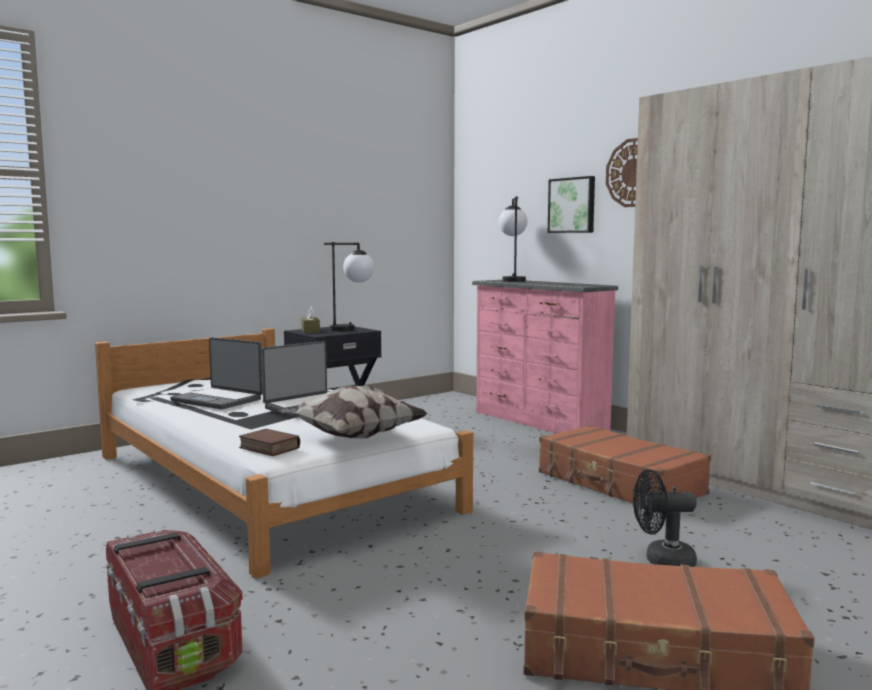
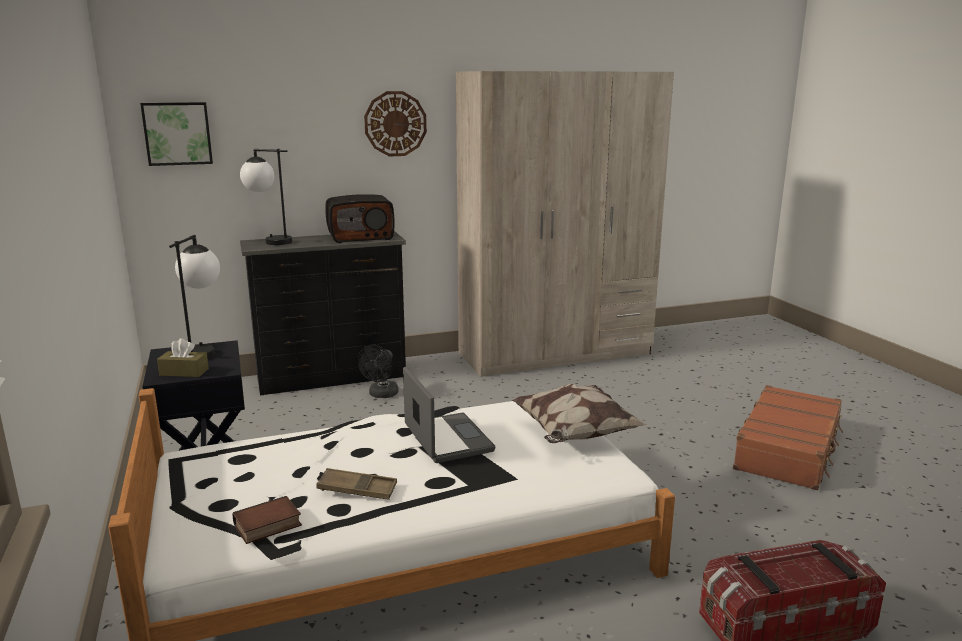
camera: 70 degrees left, 10 degrees up
(218, 400) = (357, 489): laptop -> brown tray
(267, 448) = (600, 475): book -> book (267, 526)
(538, 421) = (333, 378): pink dresser -> black dresser
(570, 284) = (361, 237): none -> radio
(572, 205) = (323, 154): picture -> picture (177, 133)
(619, 484) = (528, 391): brown suitcase -> none
(662, 561) = (671, 416): black fan -> black fan (381, 395)

